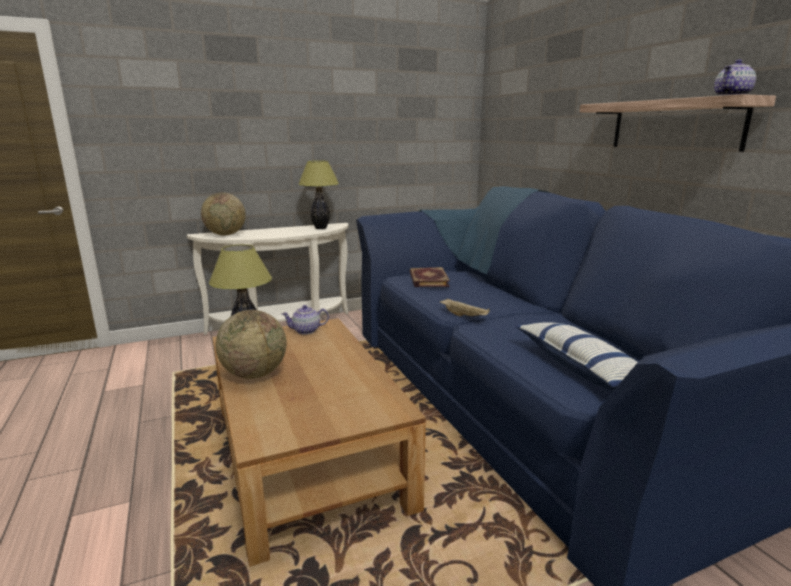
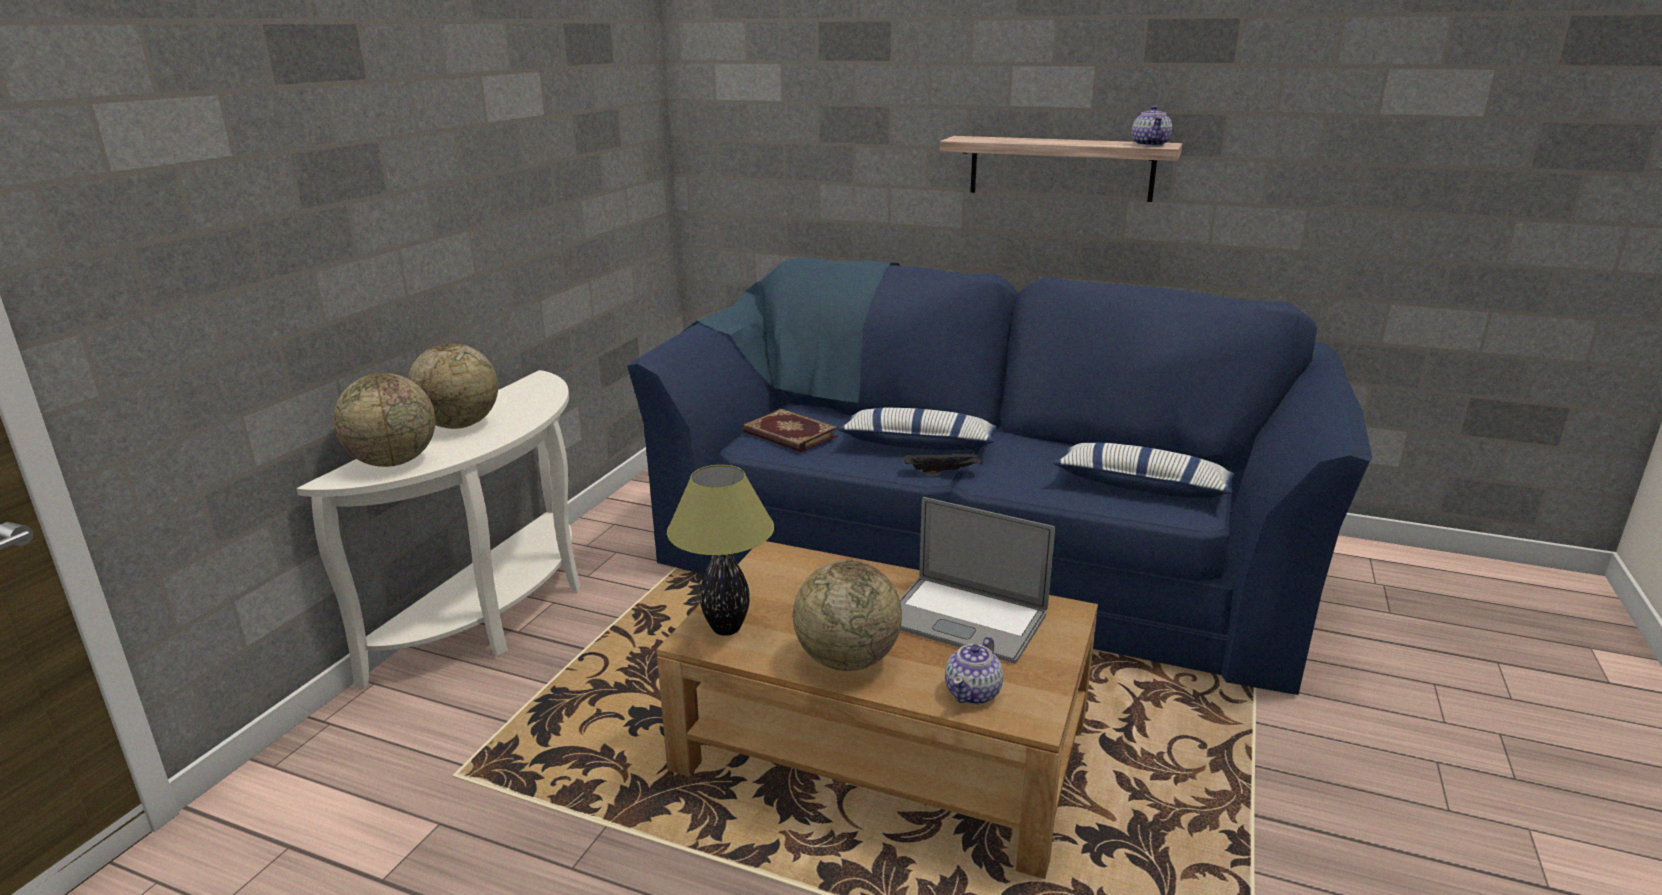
camera: 45 degrees left, 5 degrees up
(273, 230) = (459, 425): none -> globe
(306, 331) = (766, 576): teapot -> teapot (973, 692)
(321, 228) = (534, 395): table lamp -> none
(339, 386) = (964, 619): none -> laptop
(465, 316) = (943, 471): beige tray -> black tray
(485, 303) = (918, 445): none -> pillow

